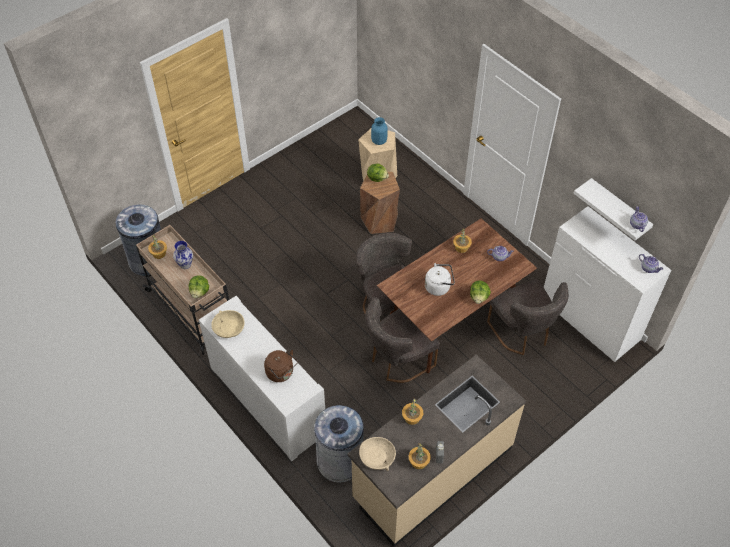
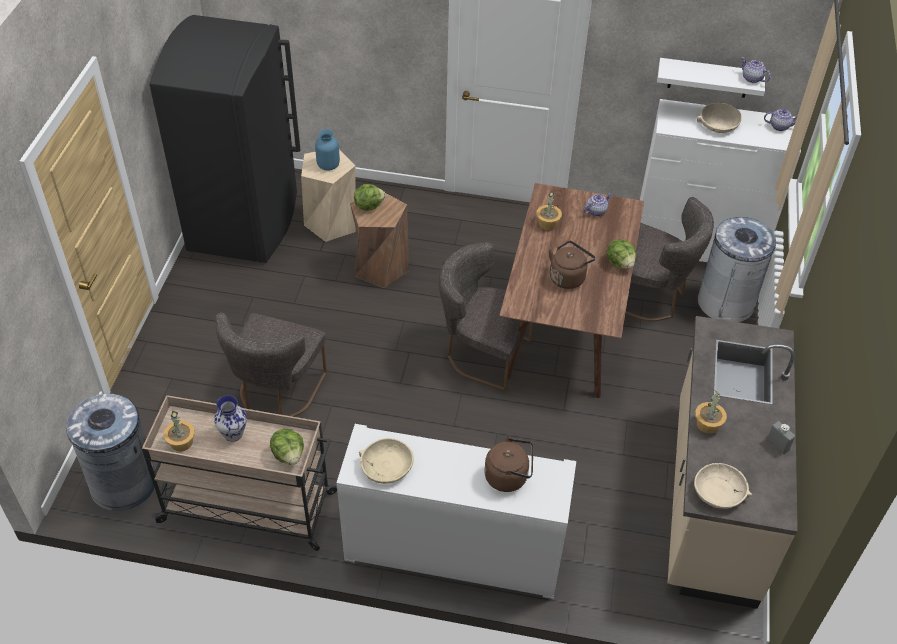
camera: 40 degrees left, 5 degrees down
(332, 150) = (245, 222): none -> black fridge
(340, 461) = (606, 558): grey trash can -> grey trash can (726, 302)
(397, 360) = (554, 405): grey chair -> grey chair (277, 392)
(418, 462) = (765, 466): potted plant -> none
(439, 287) = (568, 277): white kettle -> brown kettle
(607, 244) = (718, 124): none -> beige bowl

